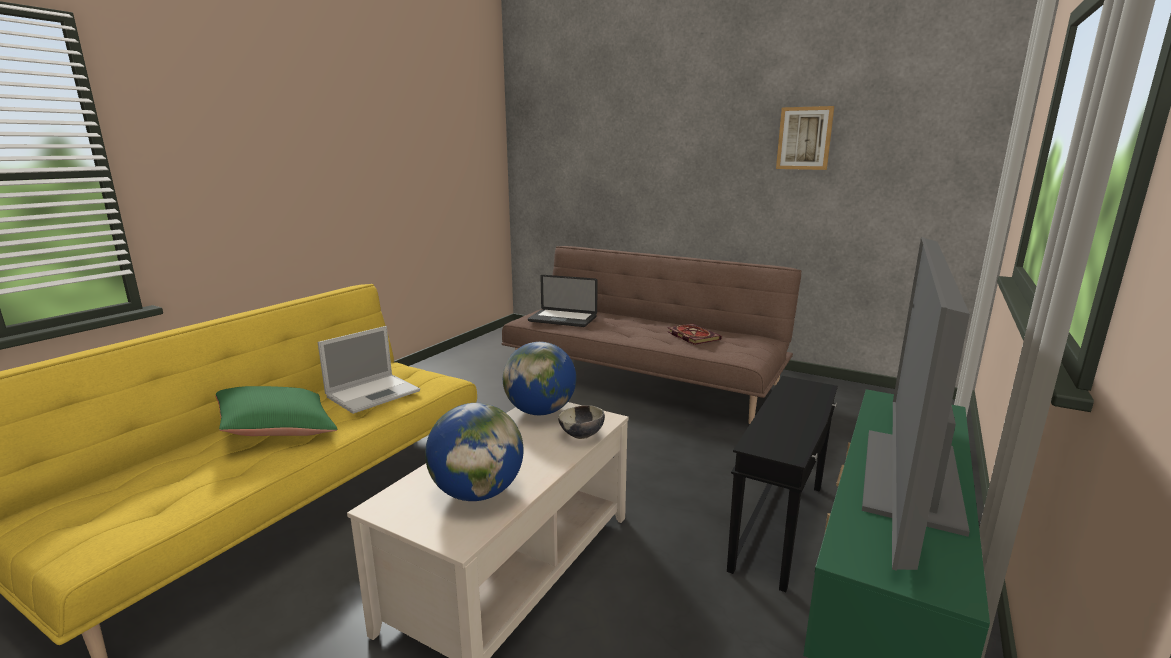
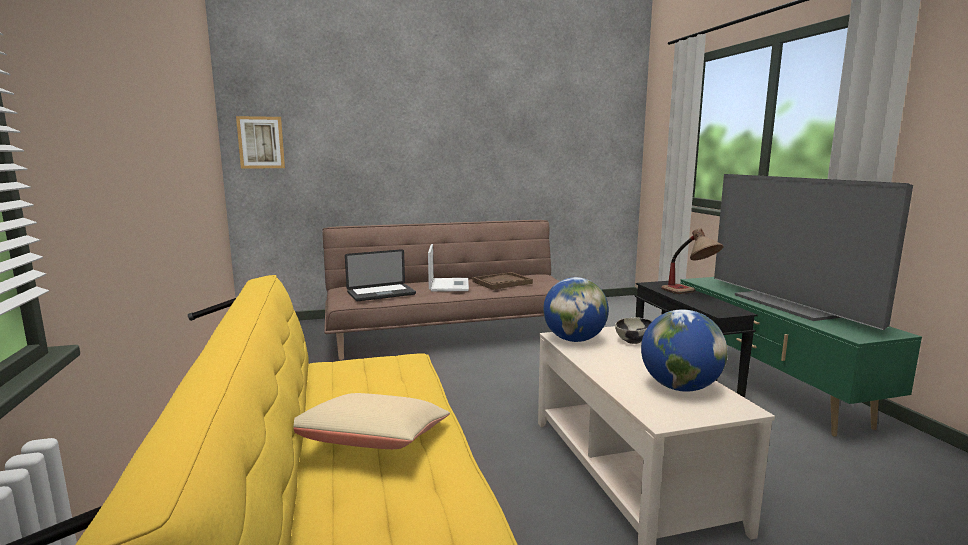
camera: 45 degrees left, 5 degrees down
(278, 429) = (373, 443): green pillow -> beige pillow
(374, 393) = (381, 384): laptop -> laptop (448, 285)
(691, 336) = (502, 282): book -> brown tray
(803, 410) = (689, 294): none -> table lamp
(804, 138) = (523, 124): picture -> picture (261, 142)

